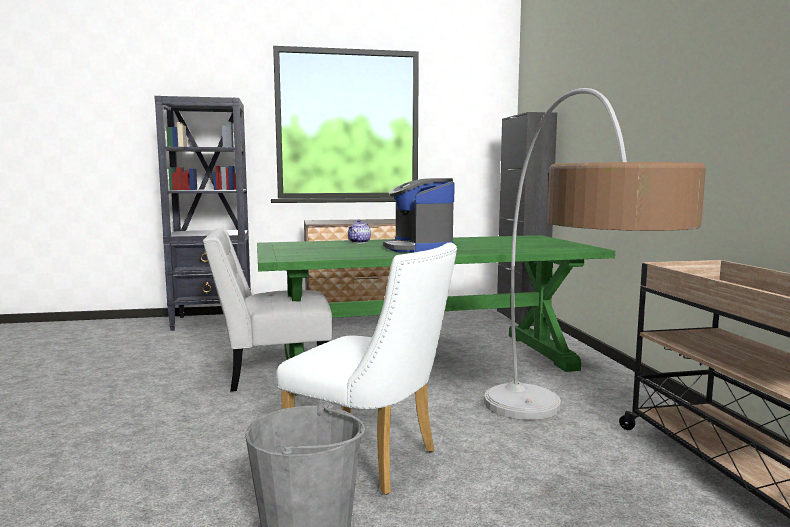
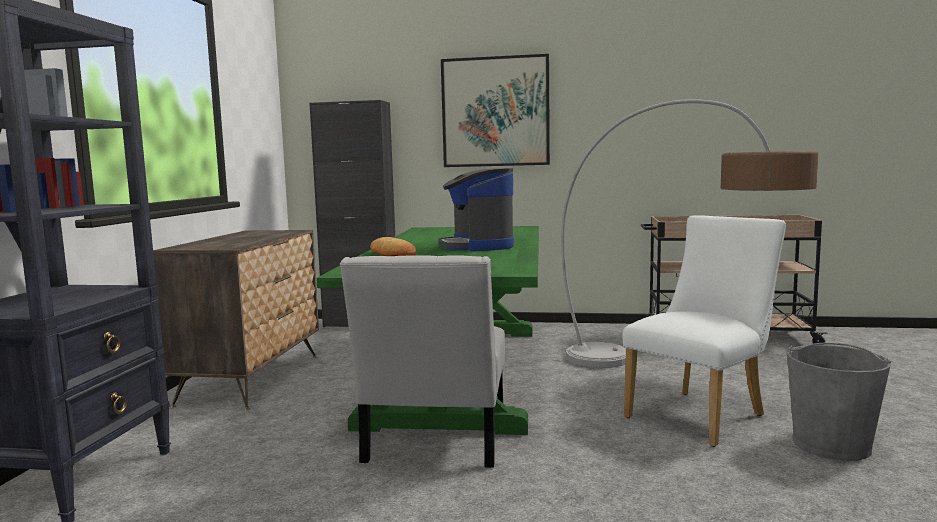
camera: 70 degrees left, 0 degrees up
(359, 242) = (392, 254): teapot -> bread
(419, 248) = (477, 246): coffee machine -> coffee machine turned 75 degrees clockwise
(617, 115) = (495, 112): none -> picture

